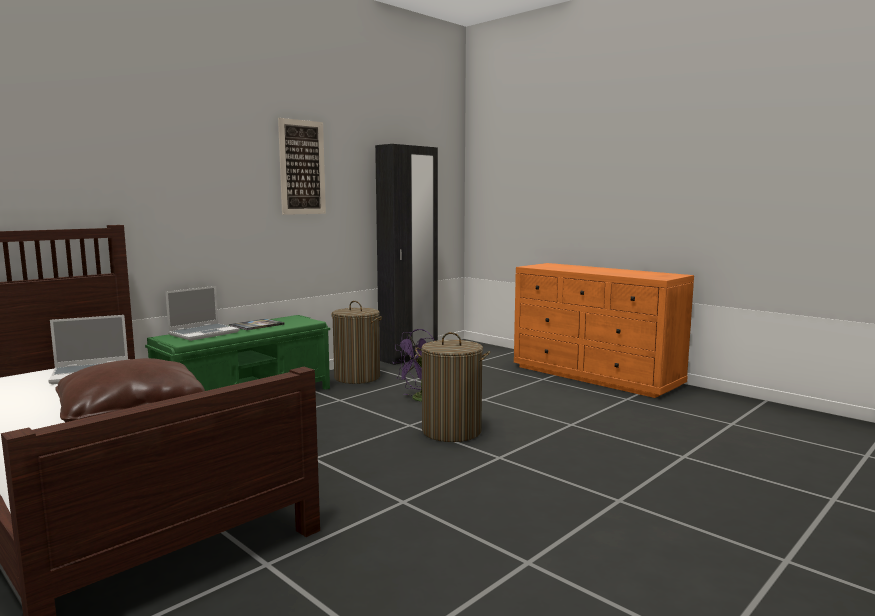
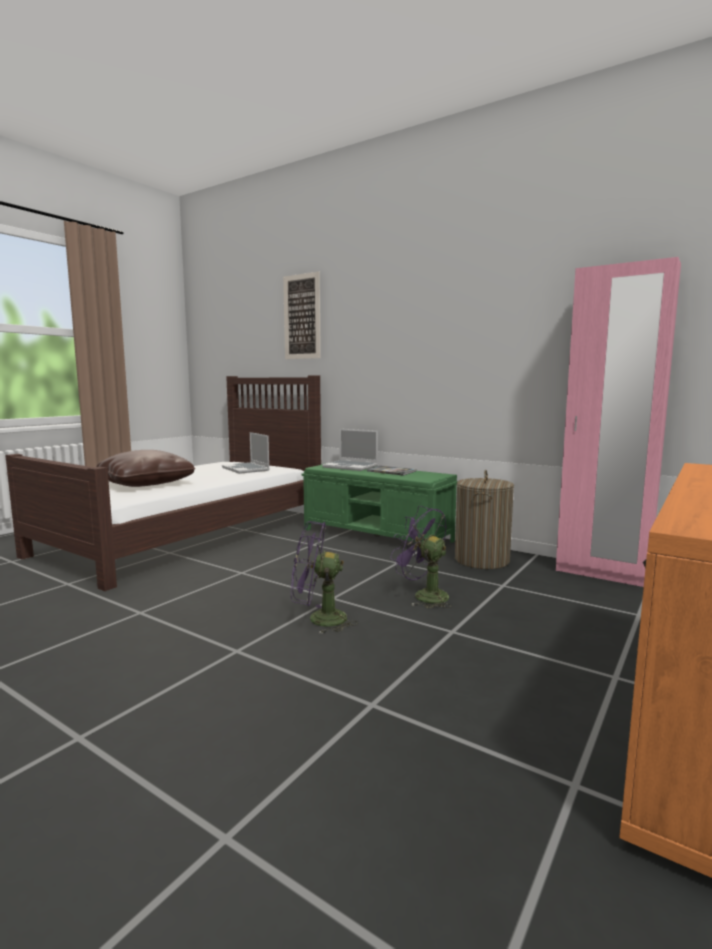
camera: 80 degrees right, 0 degrees up
(302, 167) = (478, 317): picture -> picture (302, 317)
(408, 357) = (601, 574): black wardrobe -> pink wardrobe
(452, 431) = (319, 620): laundry basket -> purple fan

